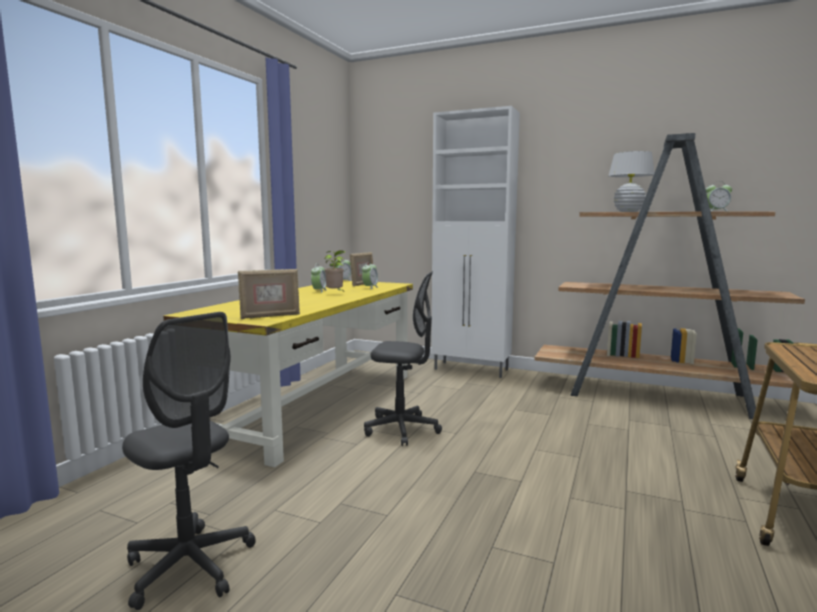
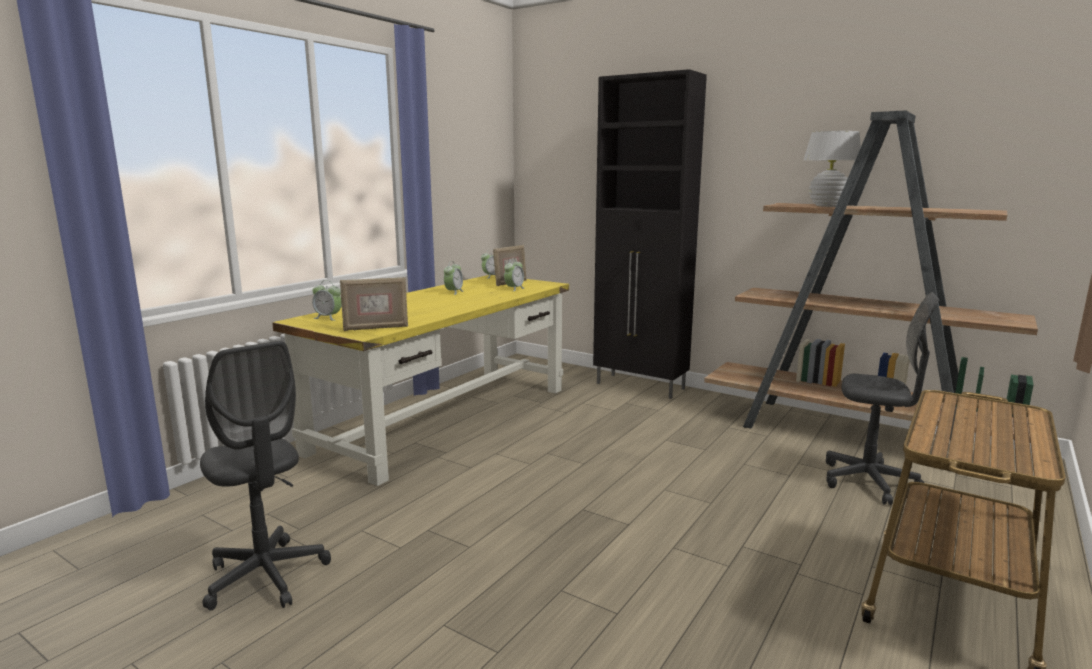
camera: 10 degrees right, 5 degrees up
(336, 293) = (469, 297): potted plant -> none
(402, 429) = (526, 455): grey office chair -> grey office chair (869, 482)
(472, 370) = (641, 386): white cabinet -> black cabinet
(716, 211) = (939, 209): alarm clock -> alarm clock (328, 318)

